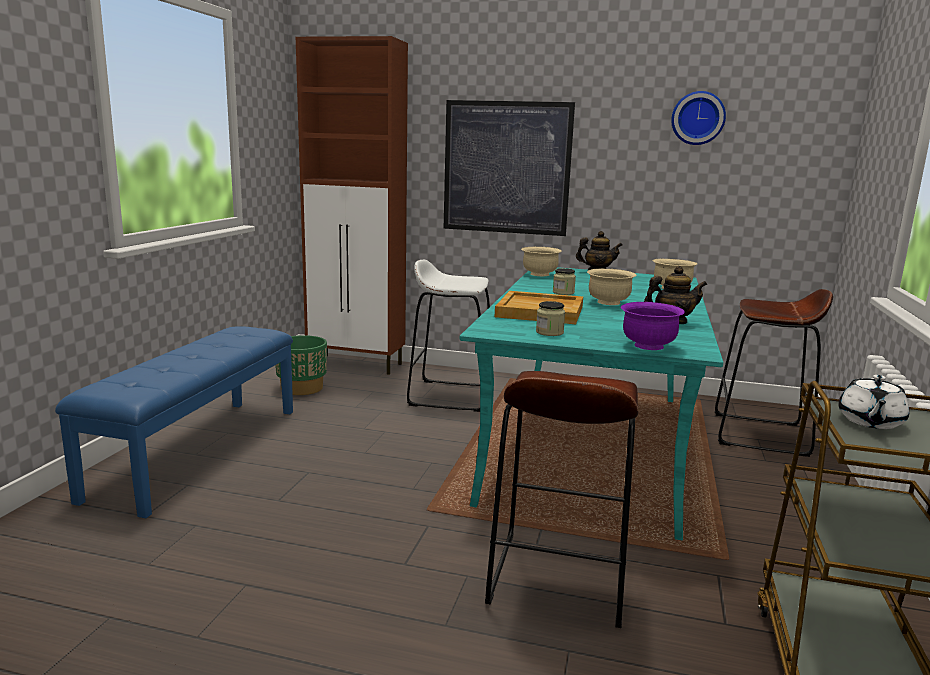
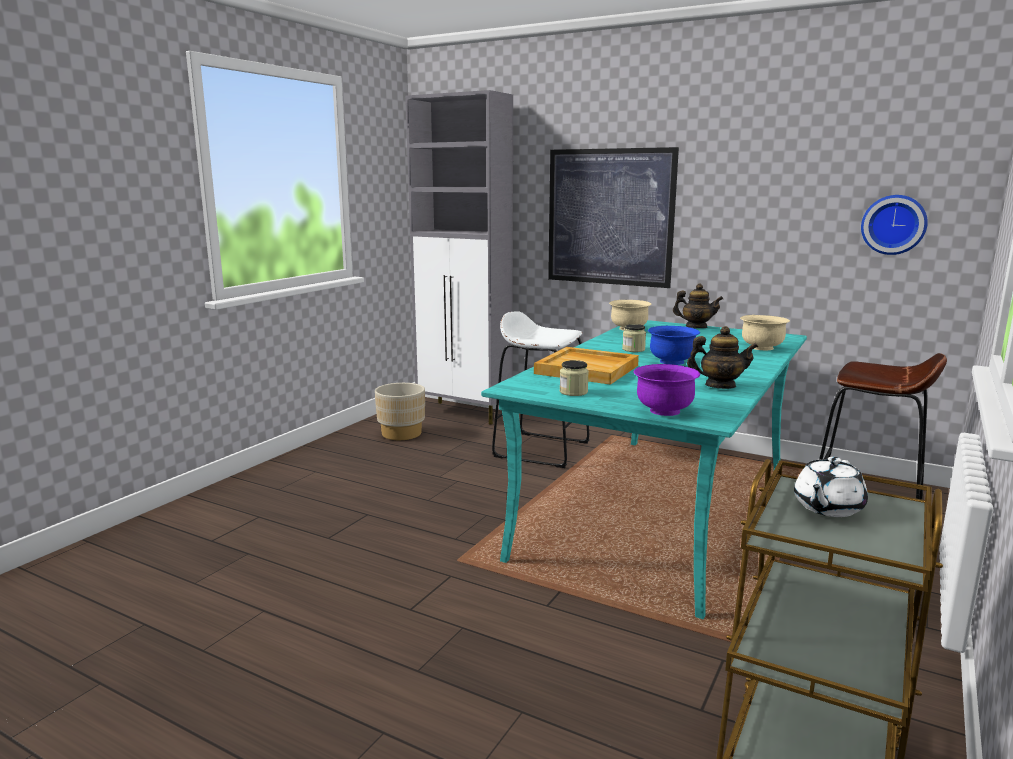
camera: 15 degrees right, 0 degrees up
(198, 451) = (282, 486): blue bench -> none
(301, 388) = (401, 434): green planter -> beige planter
(357, 365) = (465, 413): brown cabinet -> grey cabinet
(558, 578) = (550, 641): brown stool -> none
(608, 302) = (671, 362): beige bowl -> blue bowl
(698, 118) = (812, 160): wall clock -> wall clock (893, 224)

